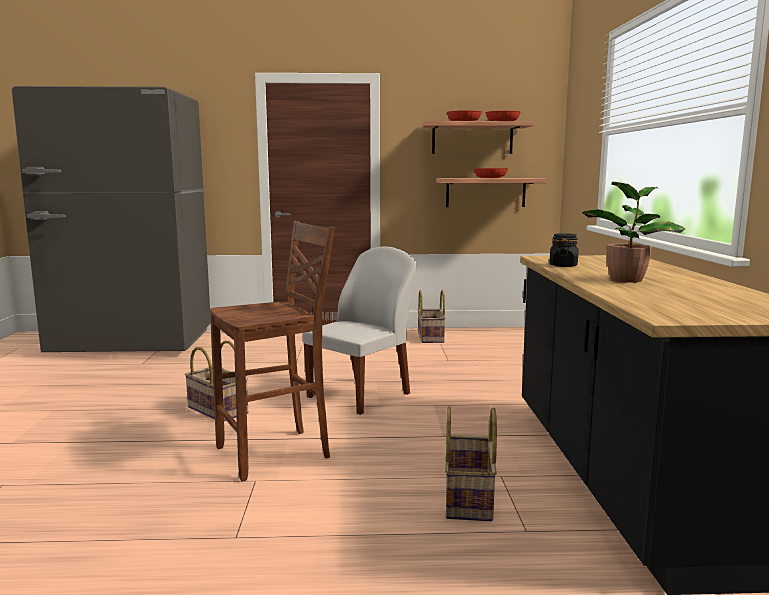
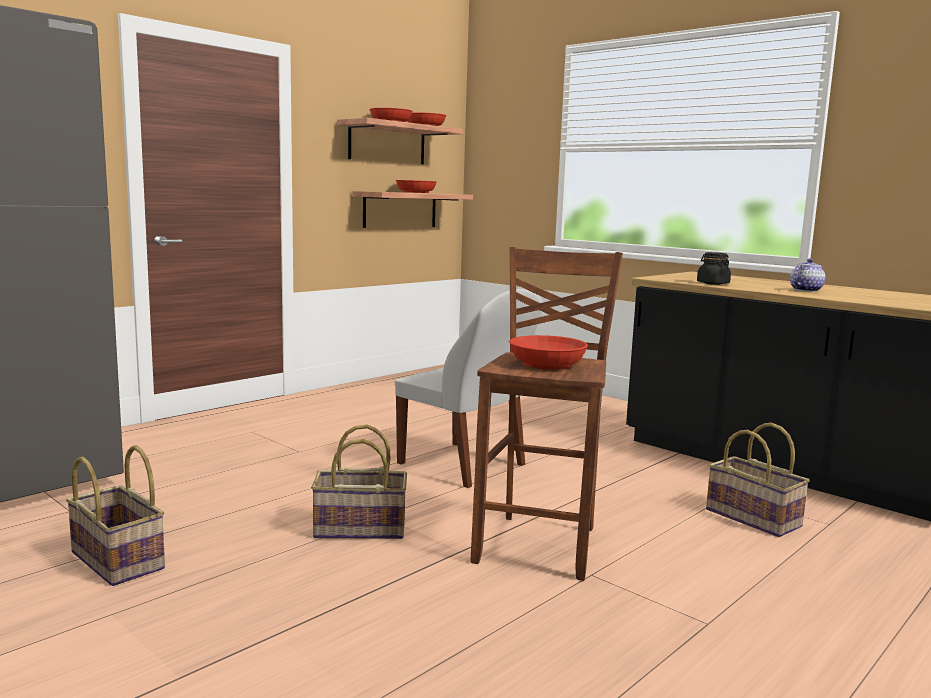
camera: 45 degrees left, 0 degrees up
(264, 311) = (547, 364): none -> red bowl
(361, 395) = (464, 465): white chair -> white chair turned 135 degrees clockwise
(431, 337) = (376, 392): basket -> basket (119, 560)
(627, 279) = (806, 290): potted plant -> teapot

